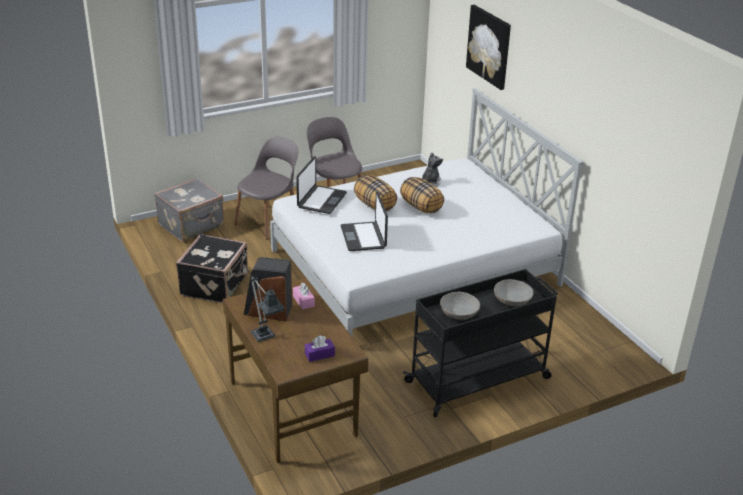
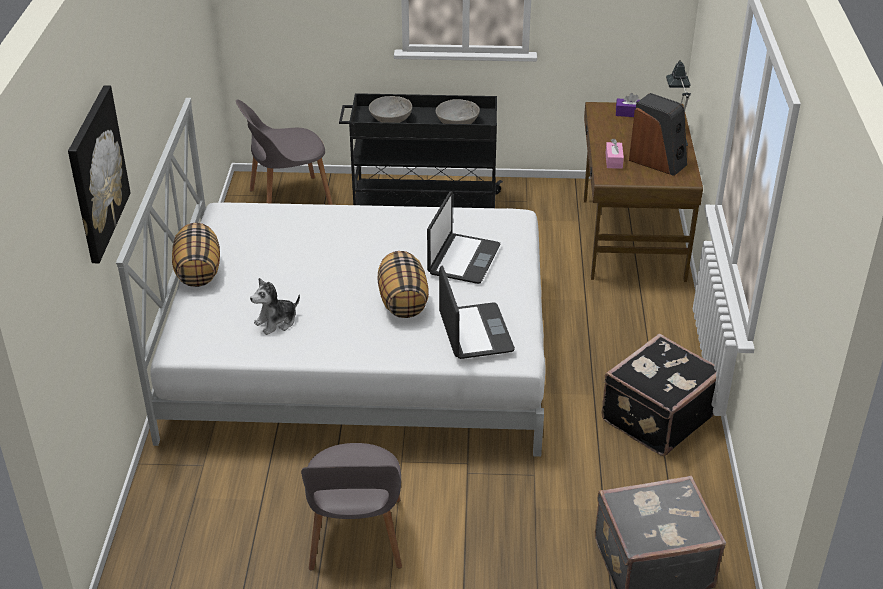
camera: 150 degrees left, 5 degrees up
(269, 221) = (509, 522): grey chair -> grey chair (288, 199)
(321, 200) = (474, 332): laptop -> laptop turned 120 degrees clockwise
(421, 207) = (340, 282): pillow -> pillow (198, 272)

